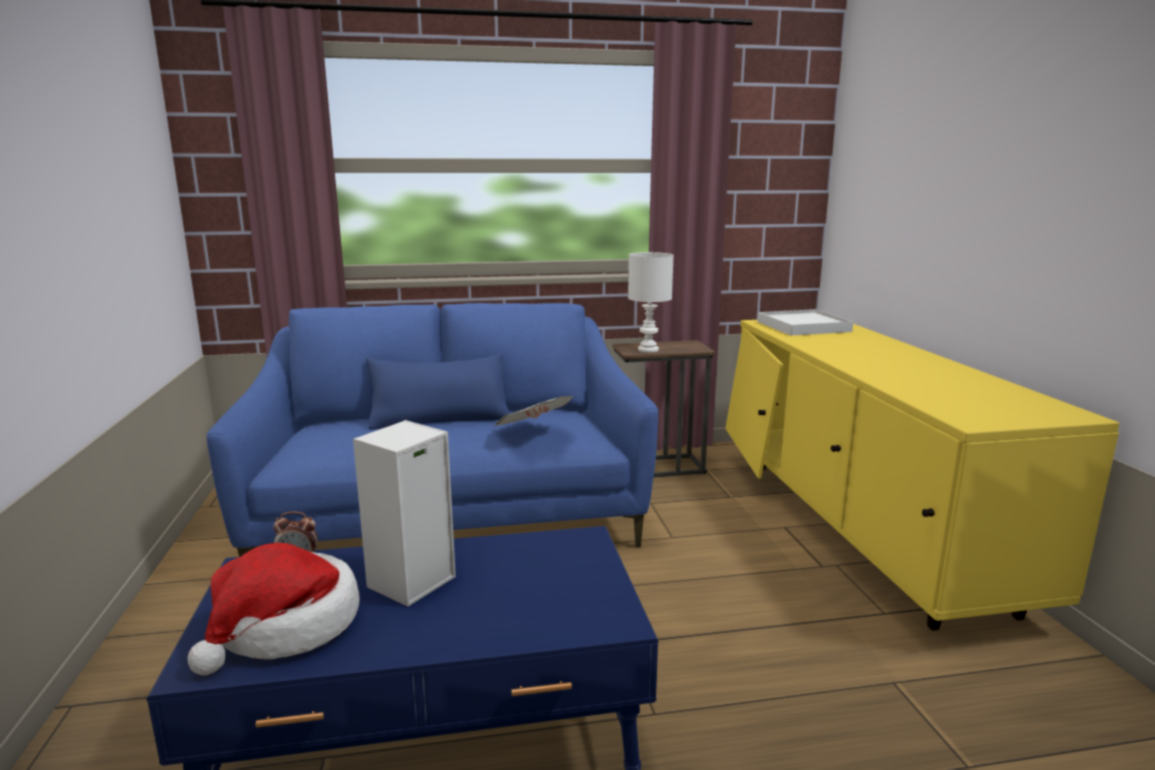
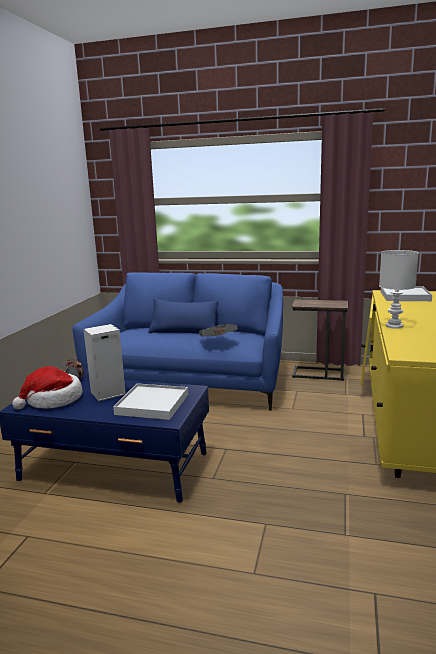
camera: 25 degrees right, 0 degrees up
(540, 589) = (152, 404): none -> white tray
(647, 350) = (309, 304): white table lamp -> white table lamp (393, 326)

